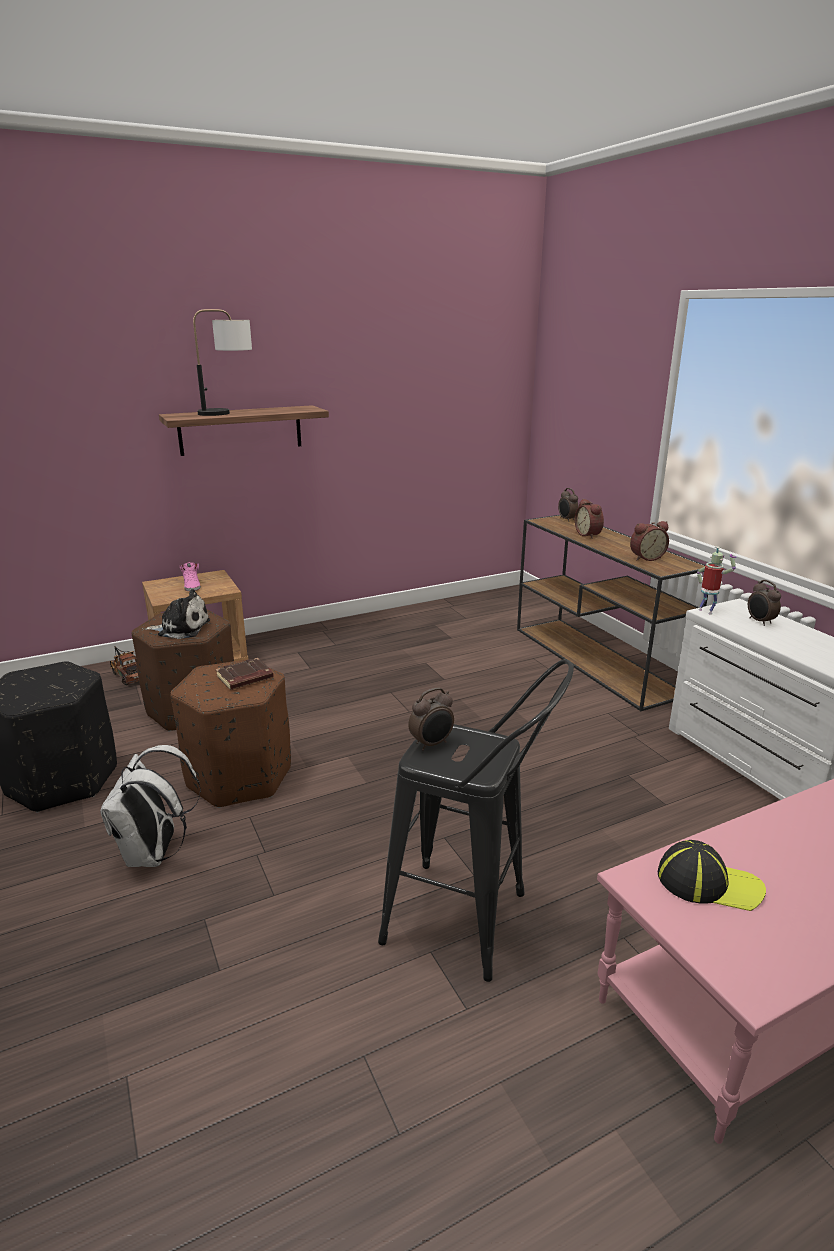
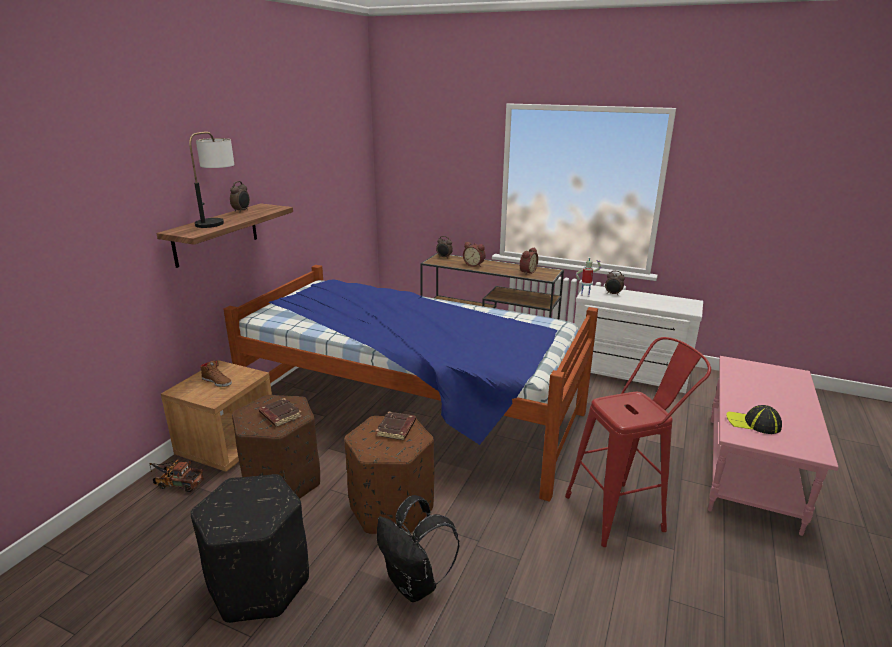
camera: 40 degrees left, 0 degrees up
(154, 854) = (415, 584): white backpack -> black backpack
(181, 628) = (279, 415): plush toy -> brown book
(192, 586) = (217, 381): pink shoe -> brown shoe
(393, 699) = (413, 414): none -> bed
(432, 744) = (615, 411): alarm clock -> alarm clock (242, 211)
(470, 924) = (623, 511): black stool -> red stool
(708, 883) = (753, 423): cap -> cap turned 135 degrees counterclockwise

